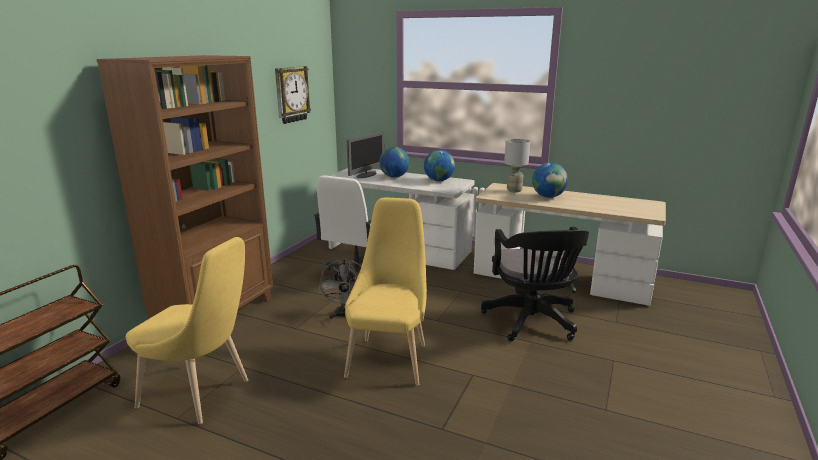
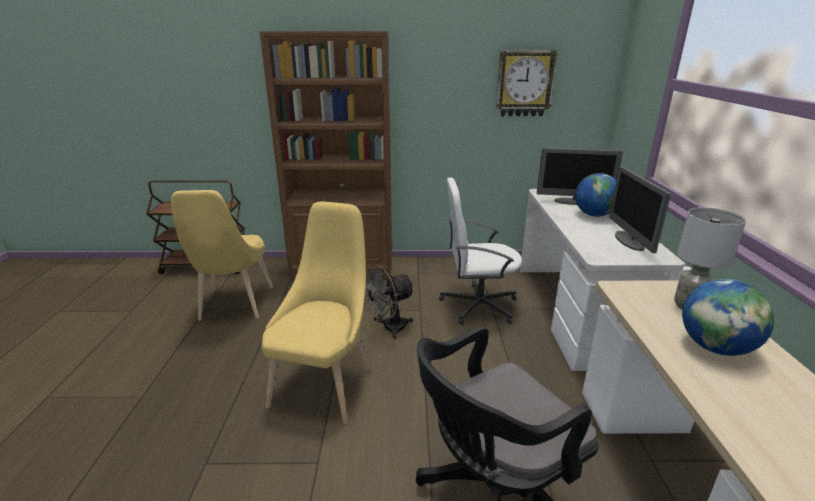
camera: 65 degrees right, 5 degrees up
(389, 357) = (325, 382): yellow chair -> yellow chair turned 60 degrees counterclockwise
(439, 180) = (629, 241): globe -> monitor

